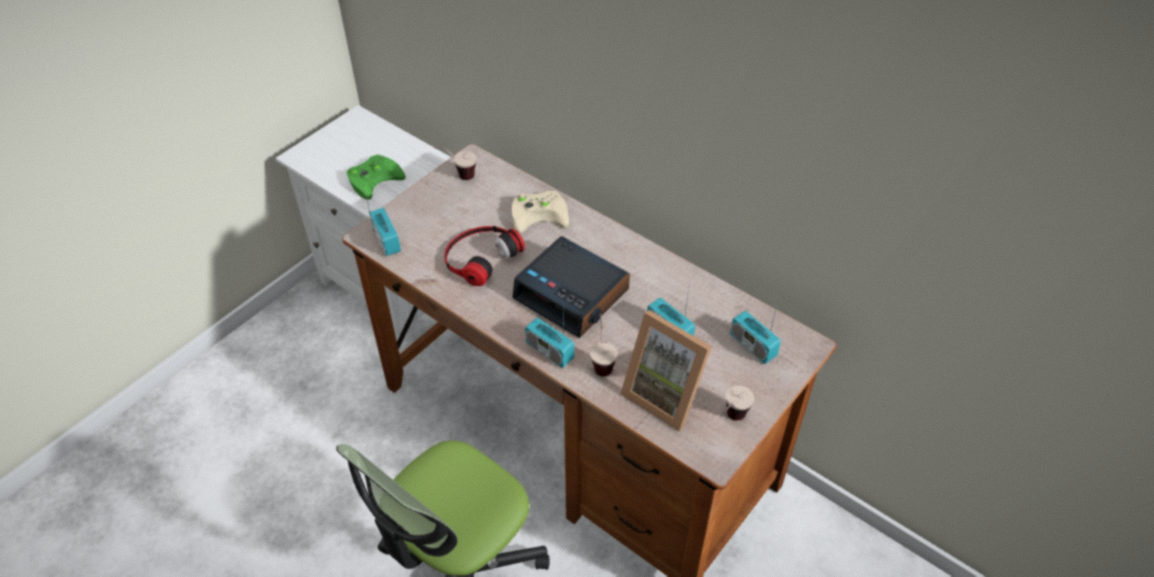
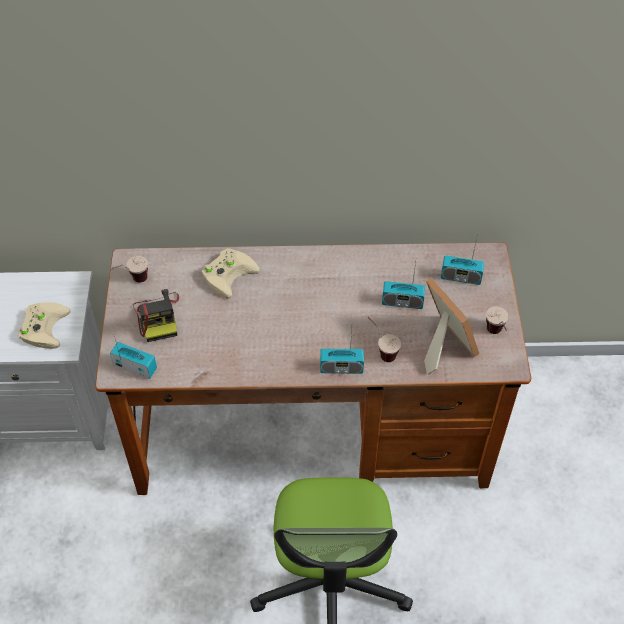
camera: 40 degrees left, 5 degrees up
(375, 177) = (43, 326): green game controller -> beige game controller
(446, 214) = (158, 317): none -> camera
(480, 257) = (220, 333): headphones -> none
(572, 294) = (314, 318): alarm clock -> none
(666, 394) = (442, 345): picture frame -> picture frame turned 120 degrees counterclockwise

